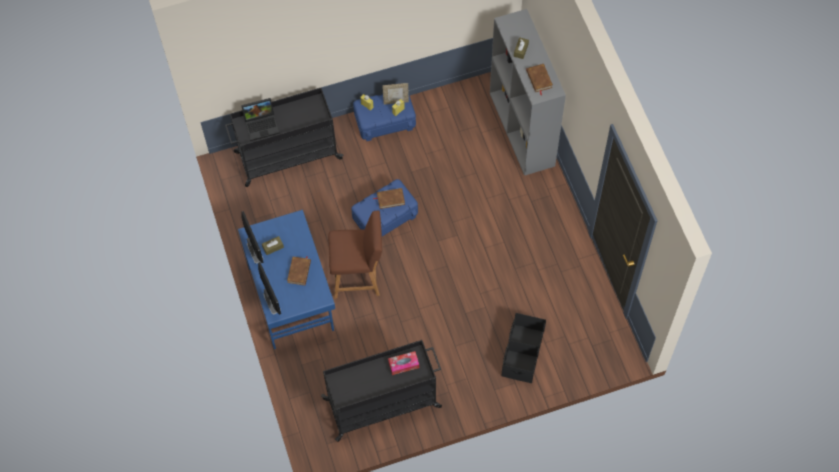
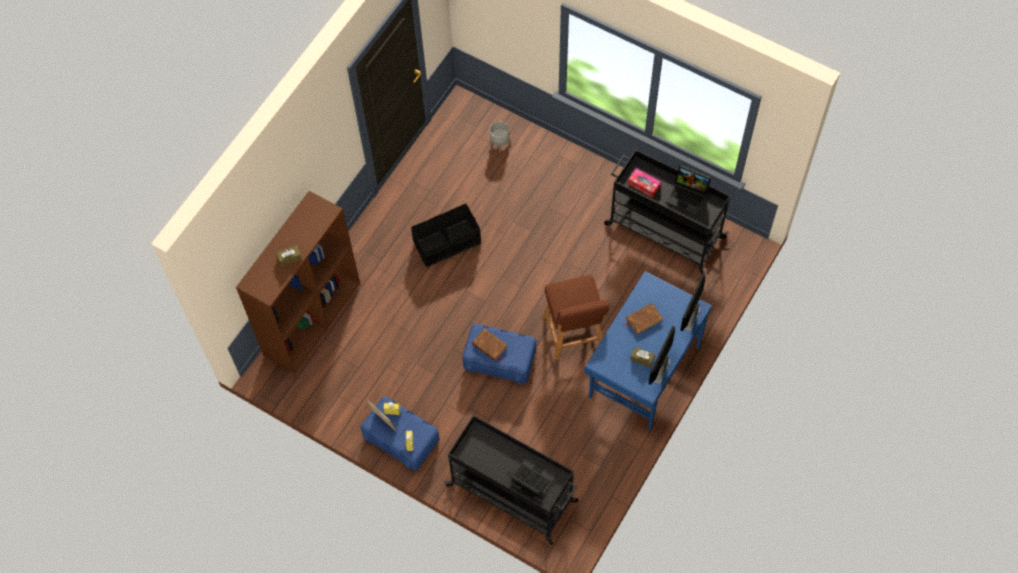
camera: 130 degrees left, 0 degrees up
(359, 276) = (574, 335): brown chair -> brown chair turned 150 degrees counterclockwise
(366, 387) = (688, 196): none -> laptop
(522, 129) = (312, 317): grey bookcase -> brown bookcase
(522, 354) = (528, 167): black storage box -> black storage box (447, 243)
(539, 79) = (310, 221): brown book -> none
(561, 350) = (500, 143): none -> grey planter

